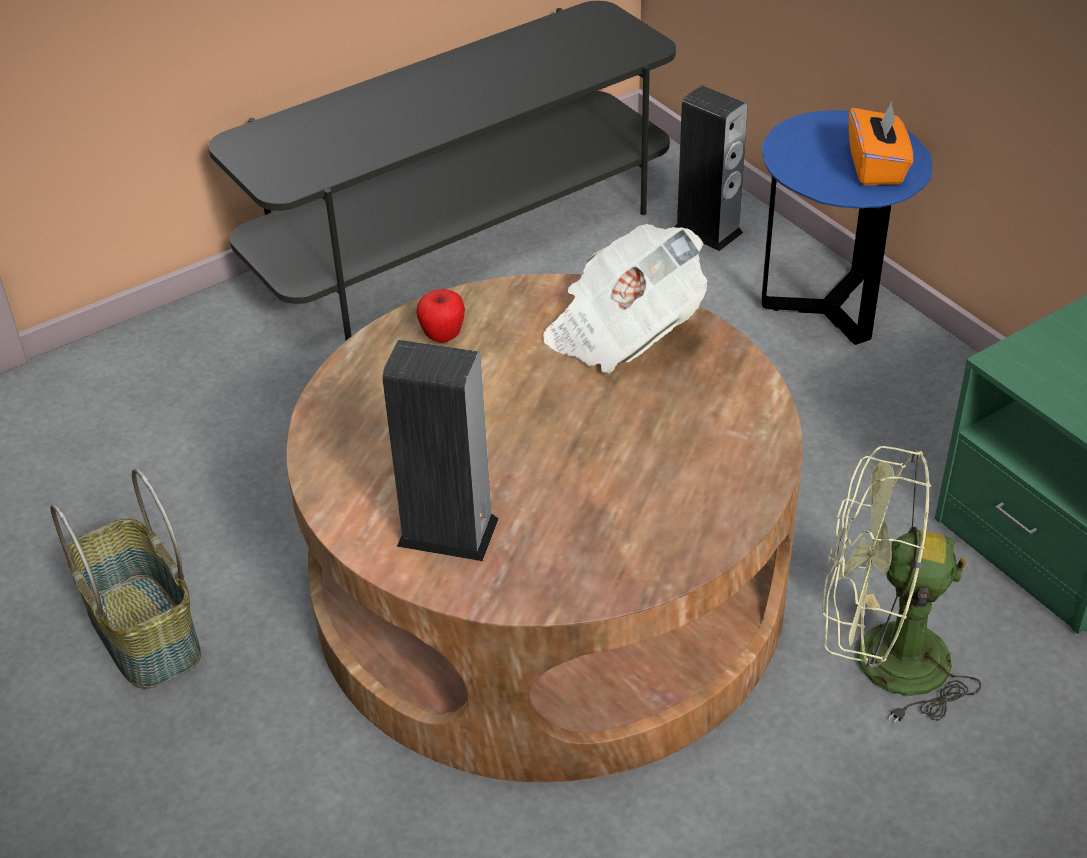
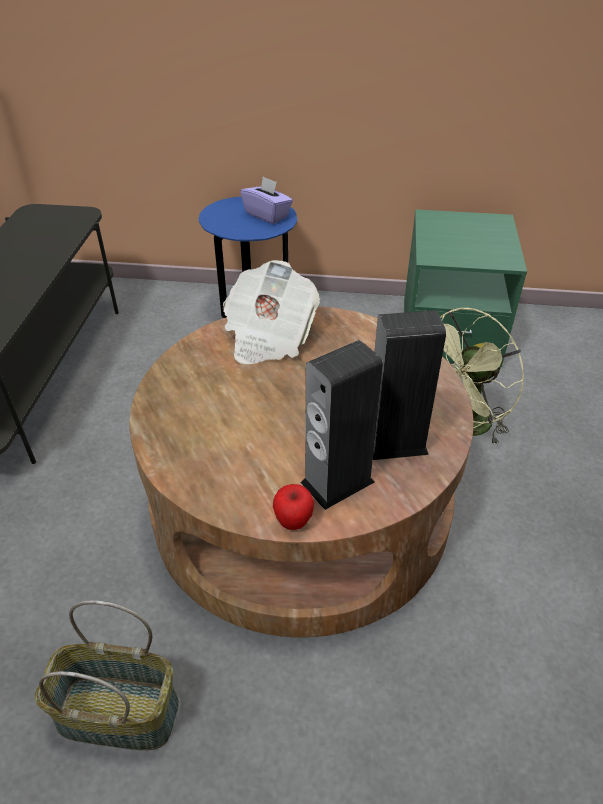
camera: 50 degrees left, 0 degrees up
(443, 336) = (183, 393): apple -> apple (293, 521)
(707, 231) = (158, 304): speaker -> speaker (395, 443)
(876, 167) = (267, 215): orange tissue box -> purple tissue box

